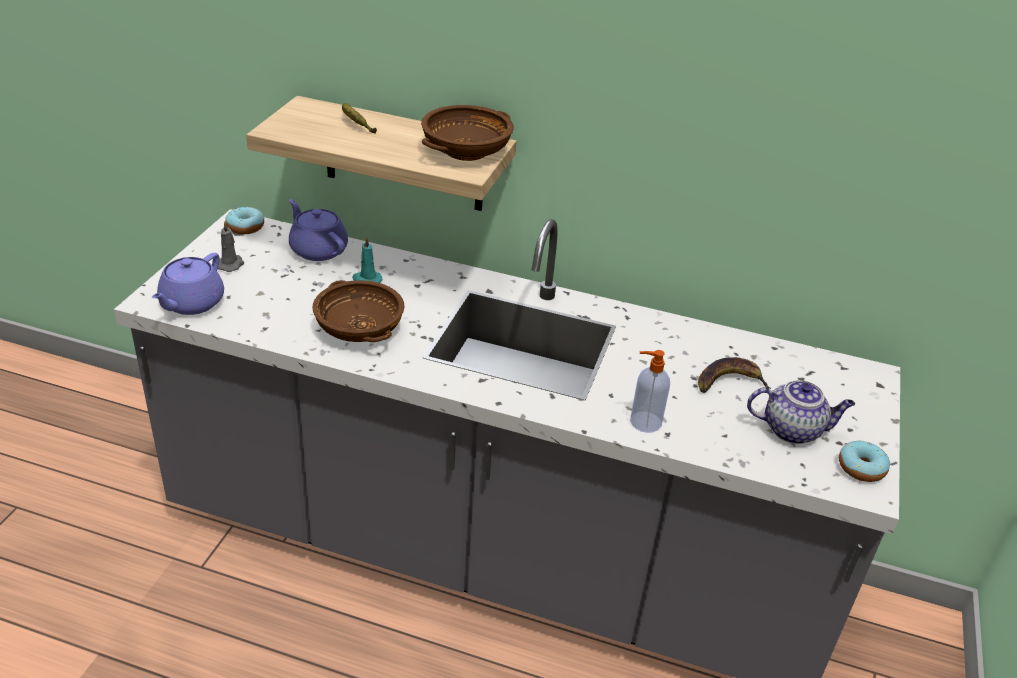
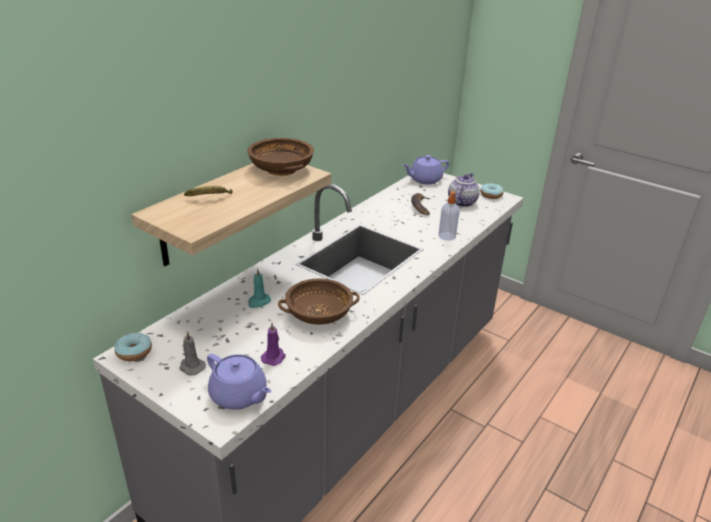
camera: 70 degrees left, 5 degrees down
(262, 312) = (274, 357): none -> purple candle
(318, 249) = (200, 318): purple teapot -> purple teapot (424, 180)

